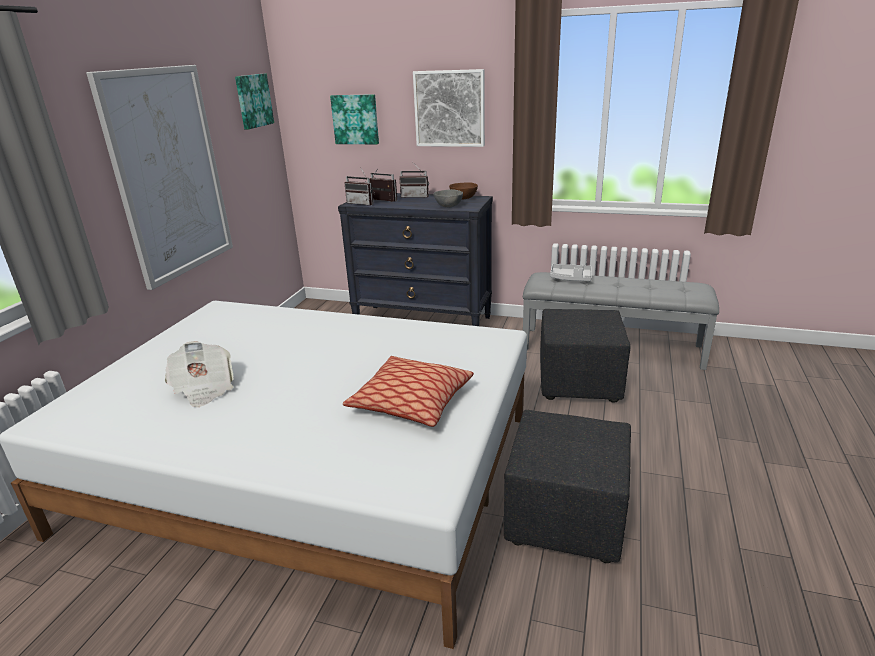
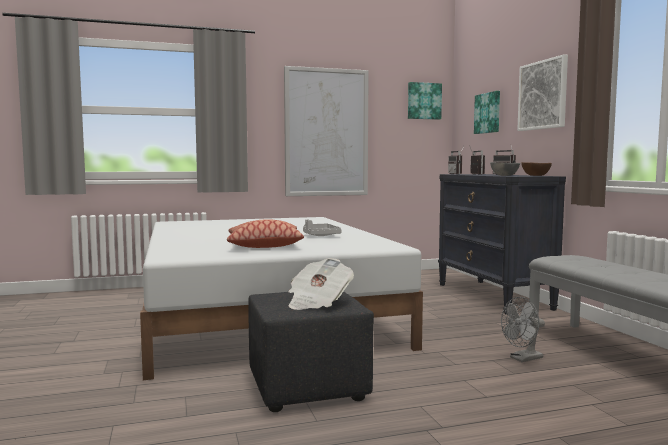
camera: 55 degrees right, 20 degrees down
(203, 389) = (225, 227): newspaper -> newspaper (318, 302)
(571, 278) = (594, 261): grey tray -> grey tray (319, 235)
(579, 383) = (523, 359): black ottoman -> grey fan

